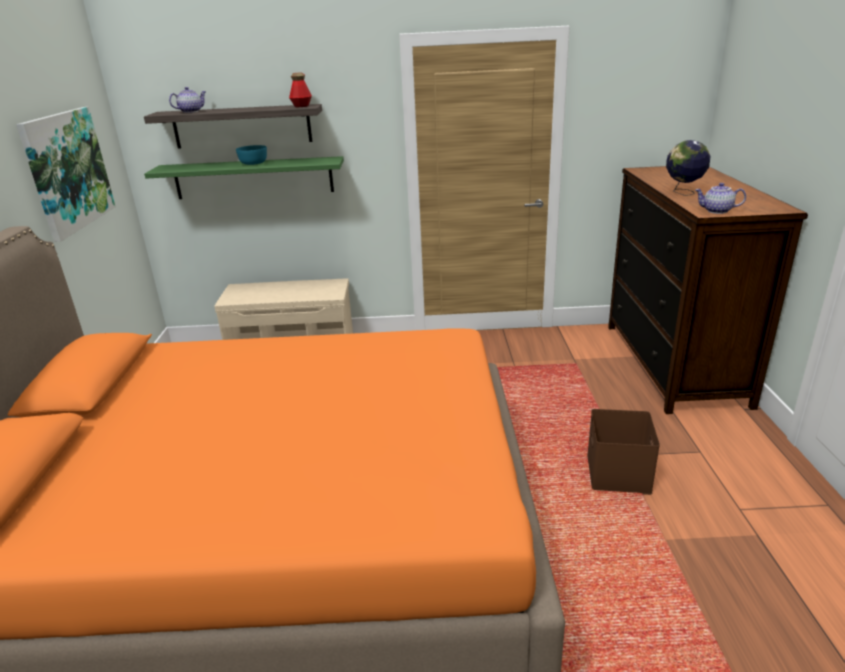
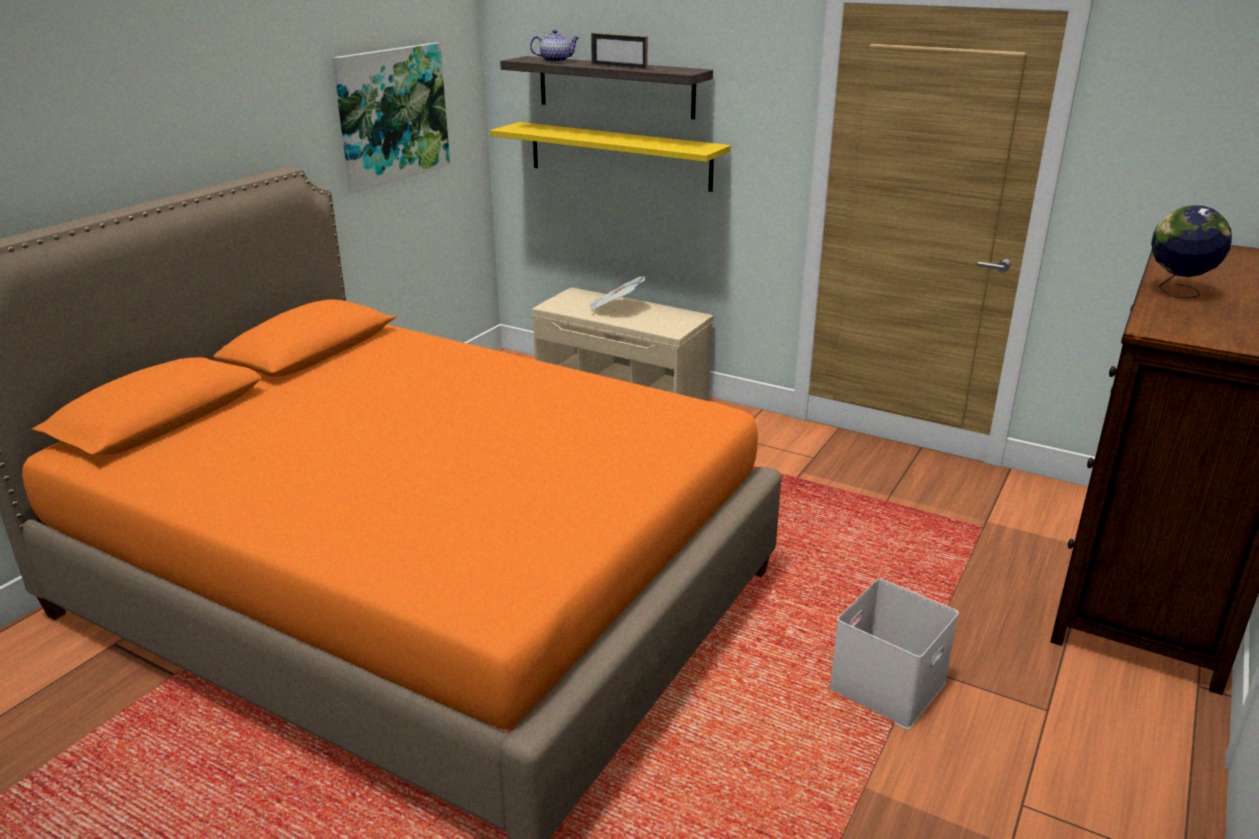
camera: 30 degrees right, 0 degrees up
(251, 109) = (619, 67): none -> picture frame
(253, 163) = (615, 136): turquoise bowl -> none
(254, 178) = (619, 156): green shelf -> yellow shelf
(277, 290) = (615, 308): none -> newspaper
(301, 106) = (681, 70): bottle -> none
(619, 474) = (888, 687): brown storage box -> white storage box
(717, 211) = (1175, 331): teapot -> none

